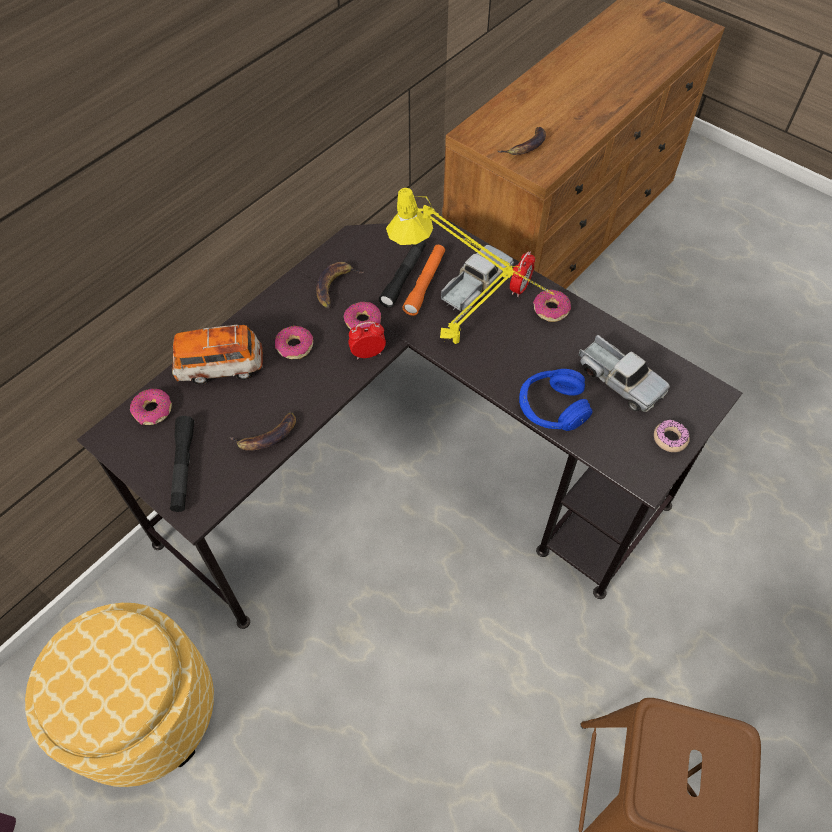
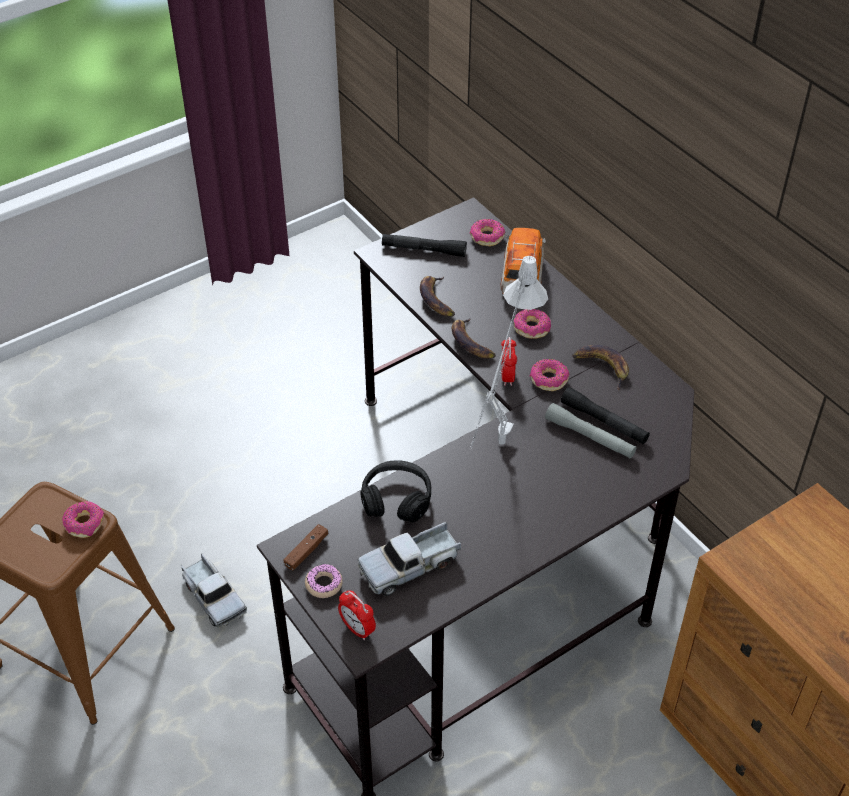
camera: 105 degrees right, 10 degrees down
(144, 710) = (320, 336): ottoman -> none
(425, 284) = (590, 437): orange flashlight -> grey flashlight
(466, 344) = (498, 452): yellow table lamp -> grey table lamp
(475, 286) = (575, 478): toy truck -> toy truck (213, 597)
(520, 288) = (563, 516): alarm clock -> alarm clock (357, 629)
(526, 146) = (784, 558): banana -> banana (470, 342)
(550, 310) = (524, 535): donut -> donut (84, 523)
(551, 407) = (396, 499): blue headphones -> black headphones
(642, 463) = (306, 551): none -> brown game controller

